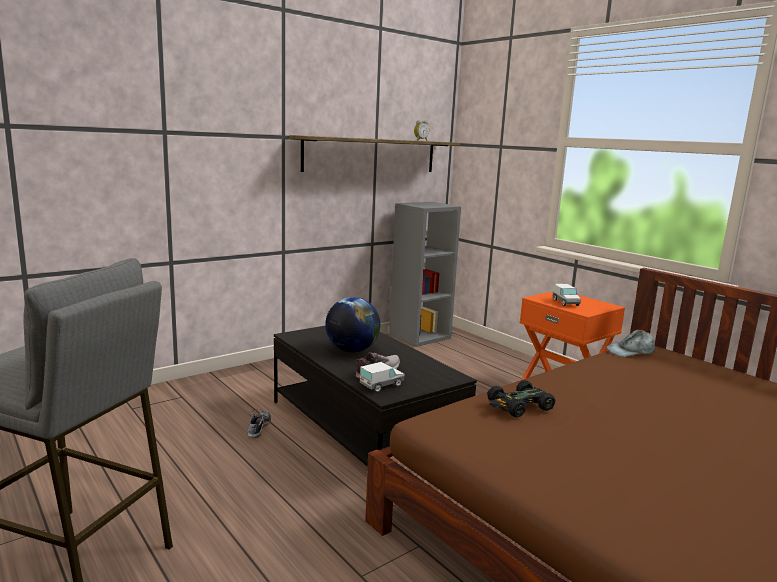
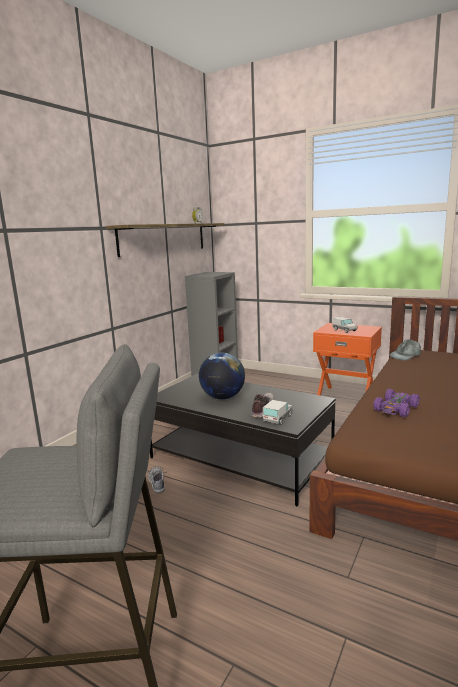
camera: 20 degrees left, 0 degrees up
(519, 406) = (396, 409): black toy car -> purple toy car

